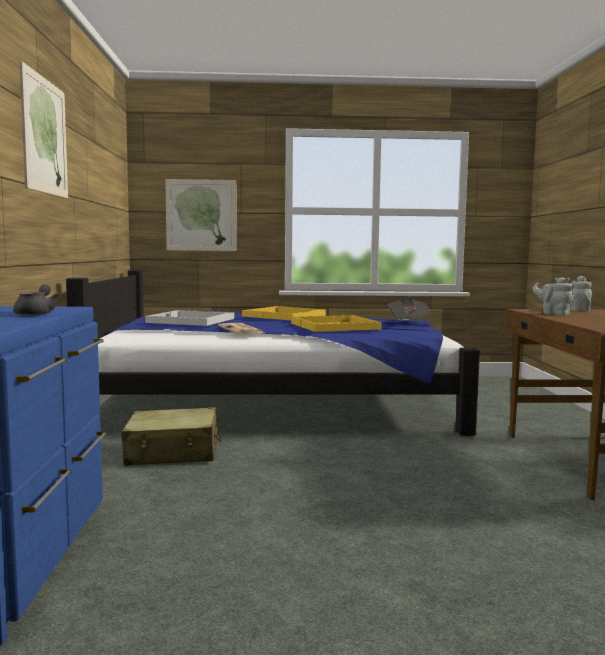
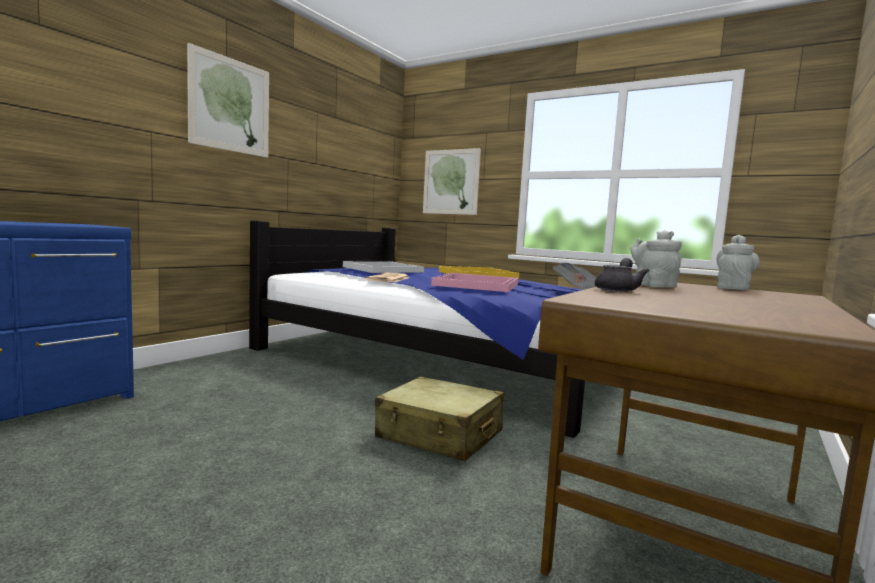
camera: 35 degrees right, 0 degrees up
(37, 314) = (41, 223): grey teapot -> grey teapot (618, 290)
(173, 452) = (273, 375): beige suitcase -> beige suitcase (439, 435)
(335, 326) = (477, 285): yellow tray -> pink tray

